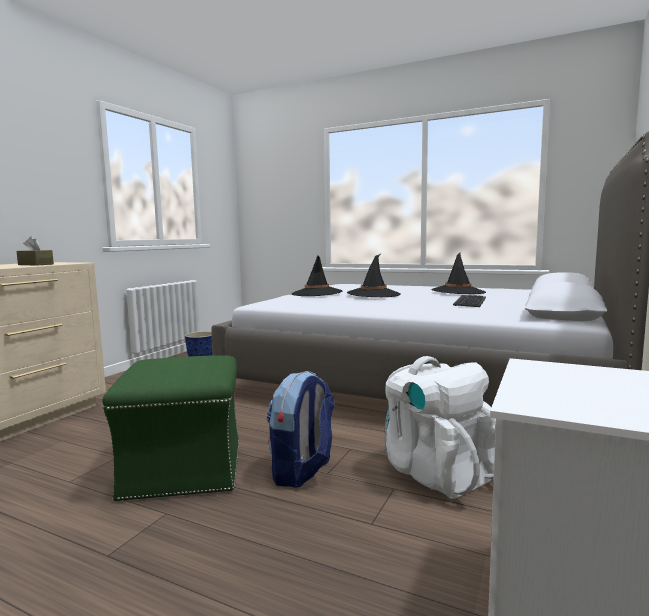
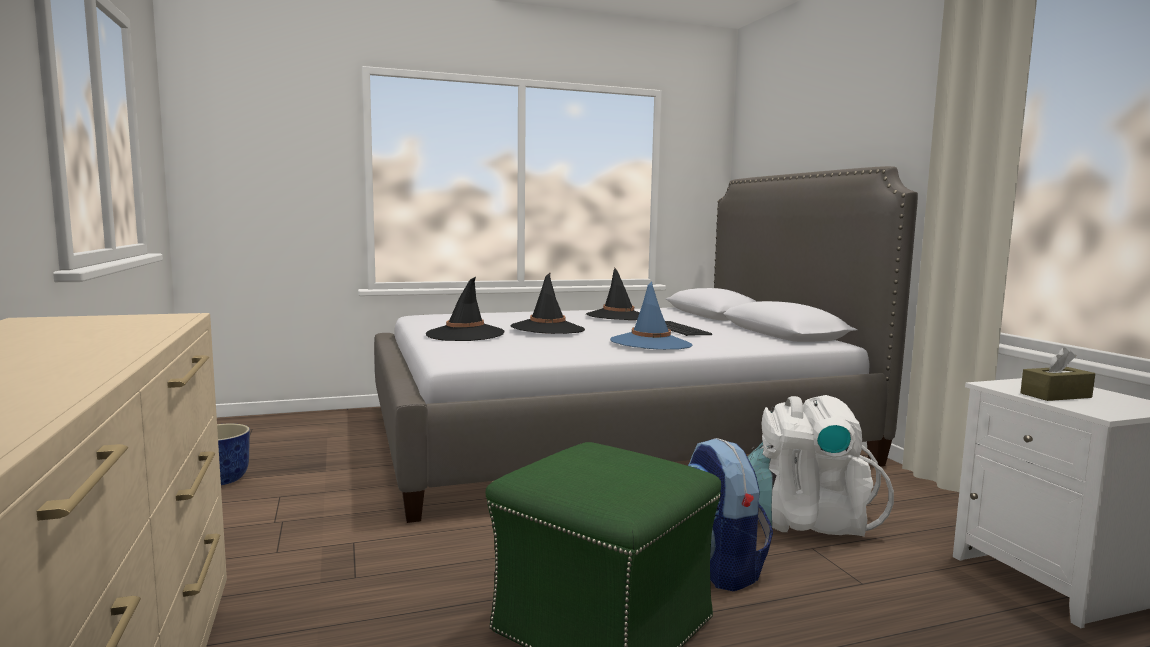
camera: 45 degrees left, 0 degrees up
(35, 264) = (127, 328): brown tissue box -> brown tissue box (1055, 395)
(403, 307) = (650, 343): none -> blue hat

